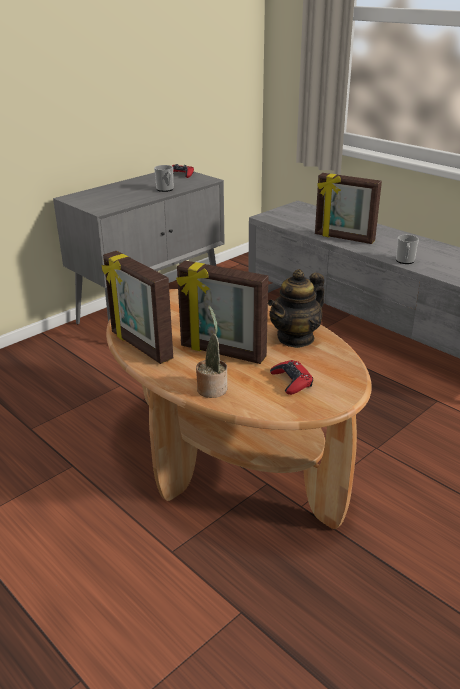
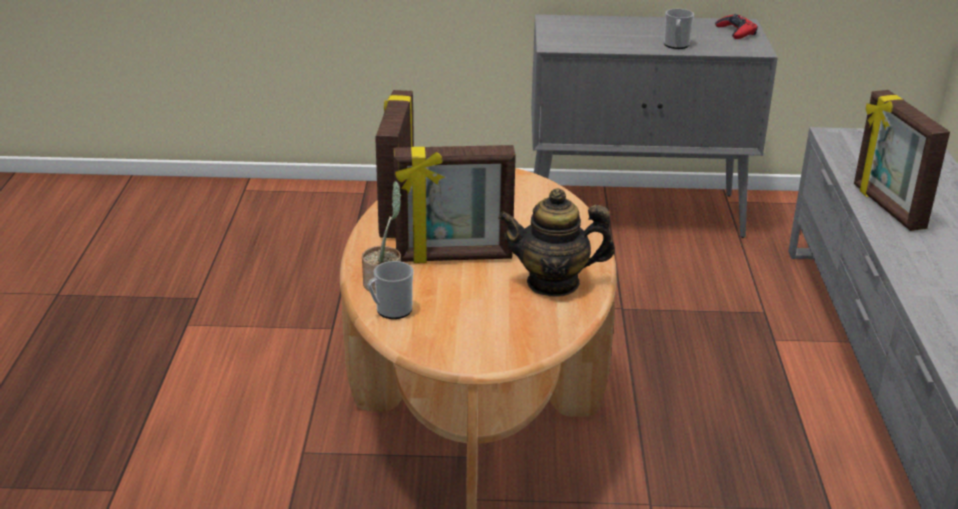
camera: 45 degrees right, 0 degrees up
(222, 353) = (454, 258): picture frame -> picture frame turned 75 degrees counterclockwise
(291, 381) = (463, 318): red game controller -> none
(405, 261) = (912, 274): mug -> mug (390, 311)

